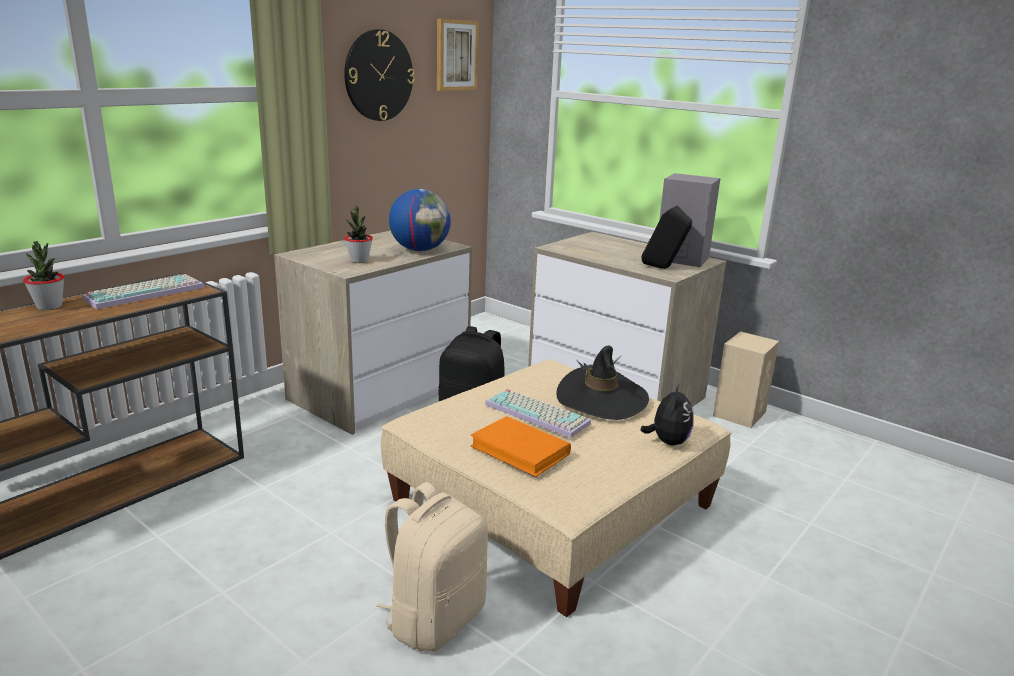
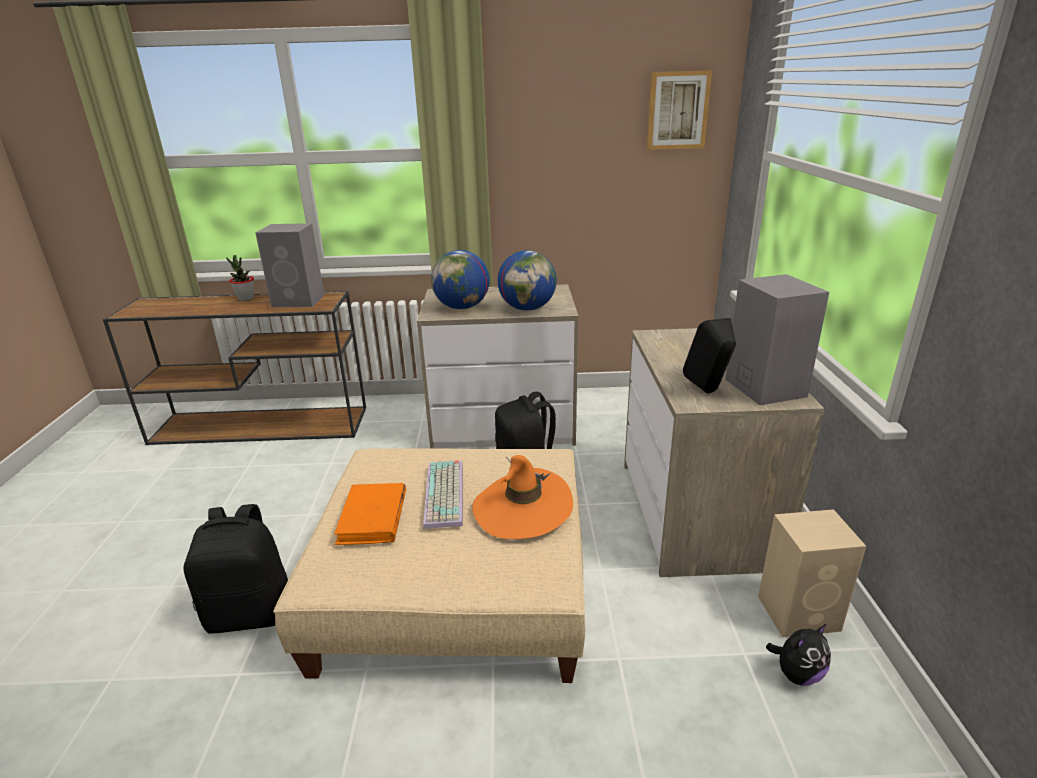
camera: 50 degrees right, 5 degrees up
(146, 292) = (299, 301): keyboard -> grey speaker
(359, 260) = (462, 307): potted plant -> globe
(378, 75) = (569, 135): wall clock -> none
(434, 619) = (251, 612): beige backpack -> black backpack
(601, 398) = (522, 508): black hat -> orange hat
(667, 442) = (491, 582): plush toy -> plush toy (797, 674)

